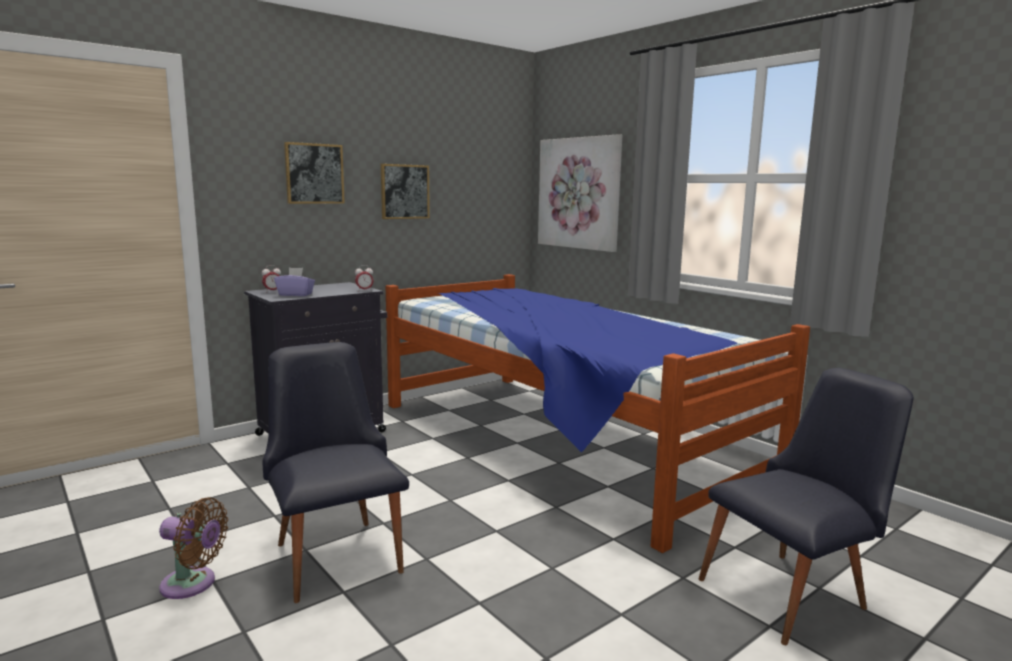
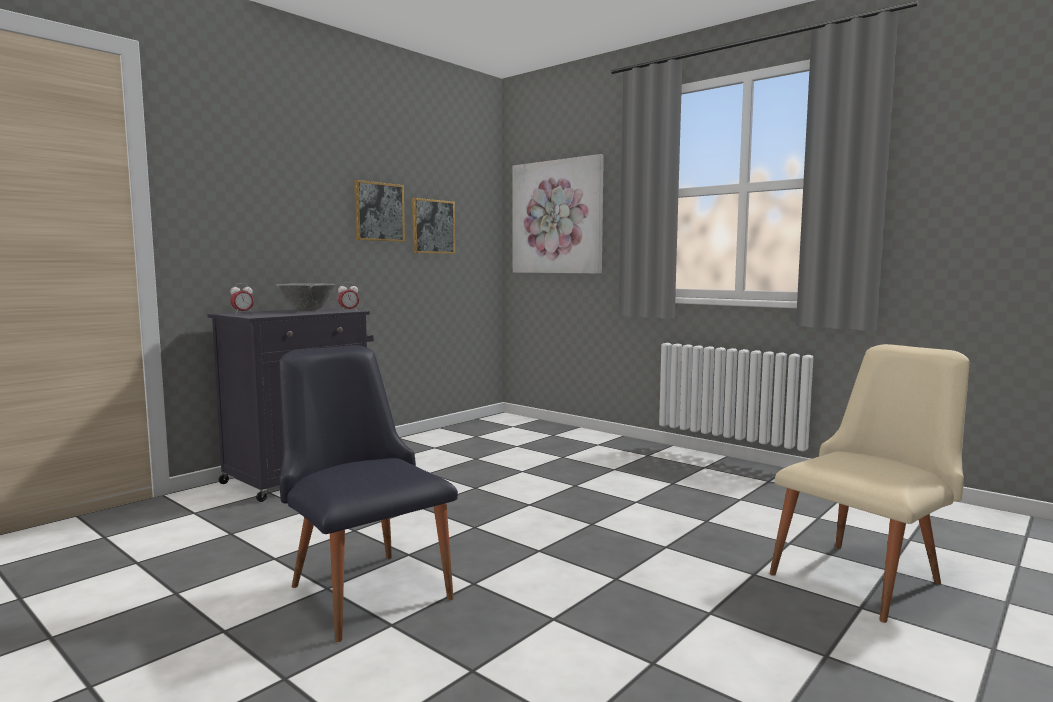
camera: 10 degrees left, 5 degrees down
(193, 584) = (198, 636): brown fan -> none
(296, 294) = (273, 314): purple tissue box -> none
(314, 173) = (284, 186): picture -> picture (433, 226)
(330, 288) = (308, 310): none -> grey bowl
(559, 440) = (566, 466): bed -> none
(794, 592) = (867, 575): black chair -> beige chair

